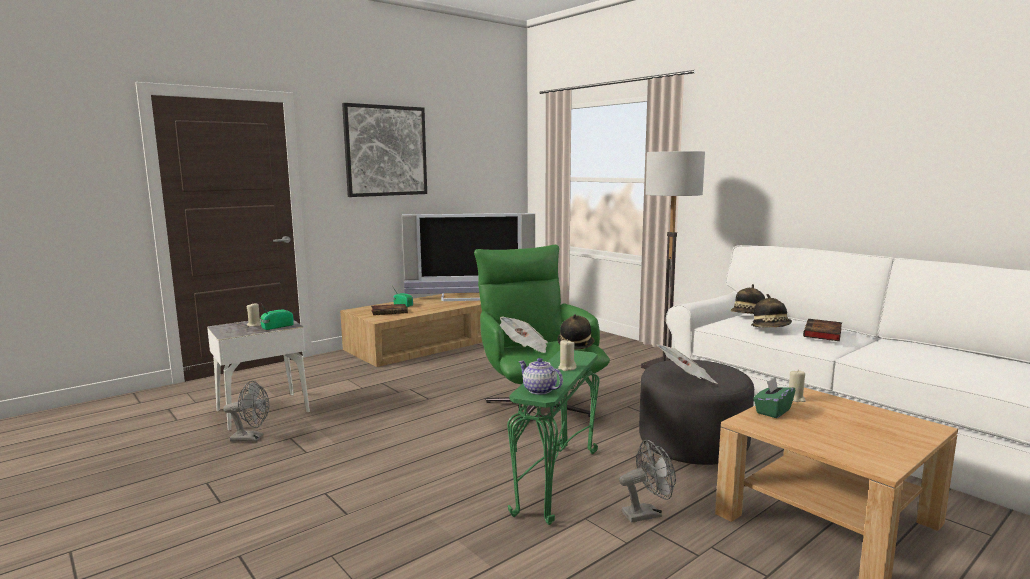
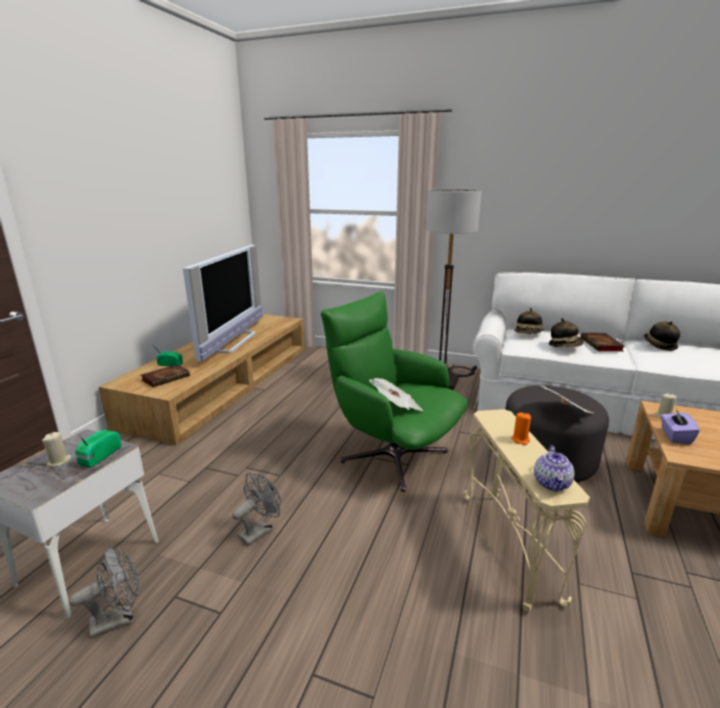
camera: 30 degrees left, 10 degrees up
(386, 151) = (119, 185): picture -> none
(471, 298) = (233, 341): television -> television turned 45 degrees counterclockwise
(539, 390) = (552, 484): teapot -> teapot turned 90 degrees counterclockwise
(557, 481) = (509, 545): green side table -> beige side table
(566, 368) = (520, 440): beige candle -> orange candle
(575, 344) = (435, 392): hat -> hat (658, 345)
(647, 513) = (609, 554): grey fan -> grey fan (259, 531)
(772, 411) = (675, 436): green tissue box -> purple tissue box

